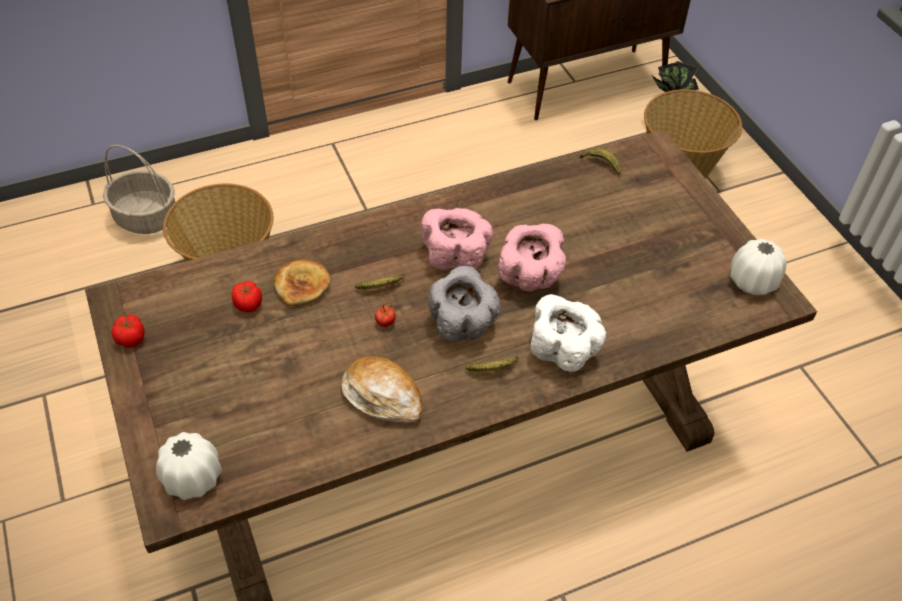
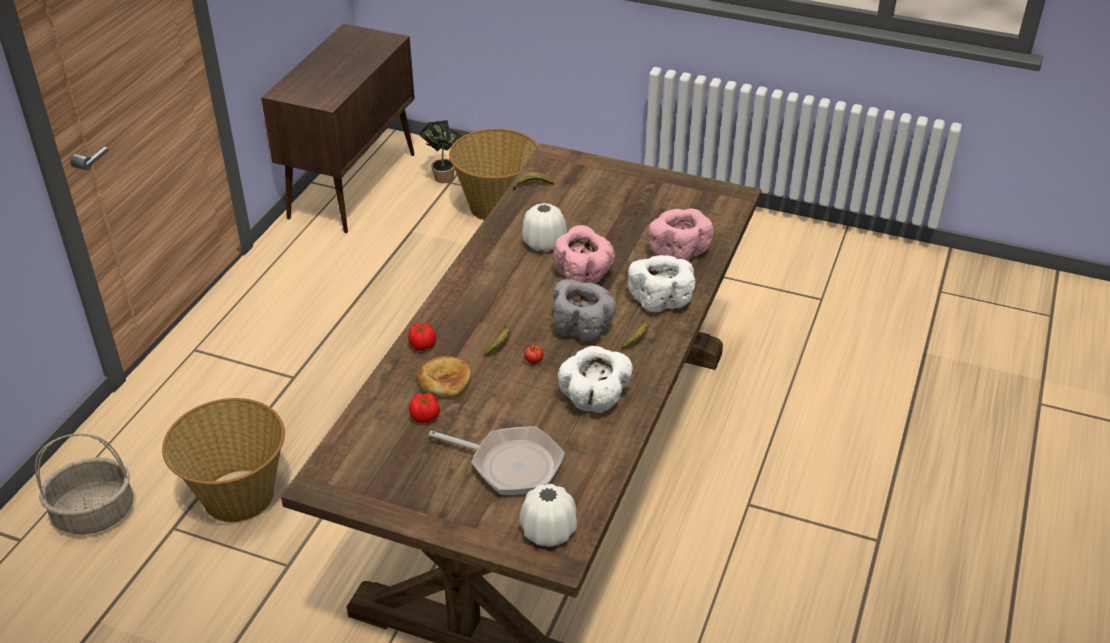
camera: 45 degrees left, 10 degrees down
(131, 338) = (371, 496): tomato -> tomato (422, 345)
(247, 397) = (510, 465): none -> frying pan
(383, 396) = (595, 399): bread -> white bowl
(456, 255) = (520, 294): pink bowl -> pink bowl (678, 251)
(752, 281) = (709, 195): white vase -> white vase (544, 243)

